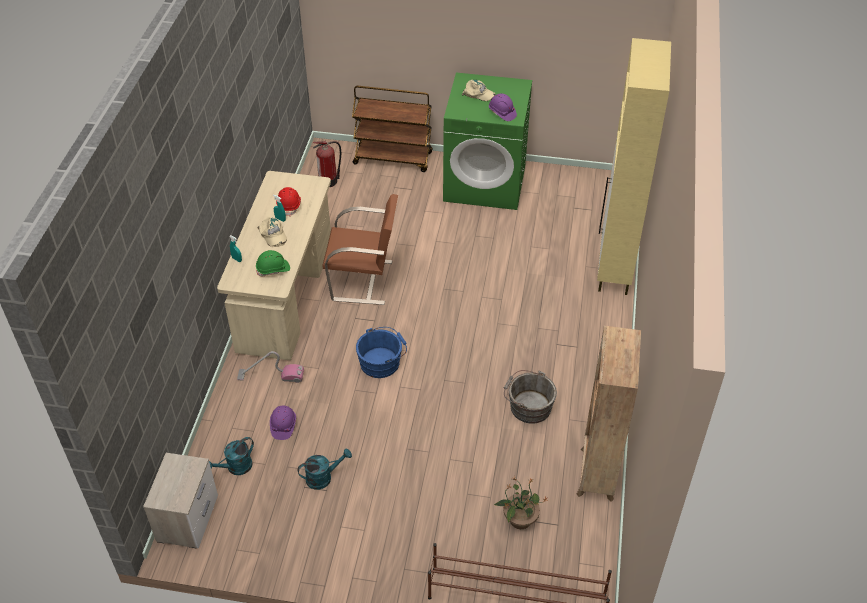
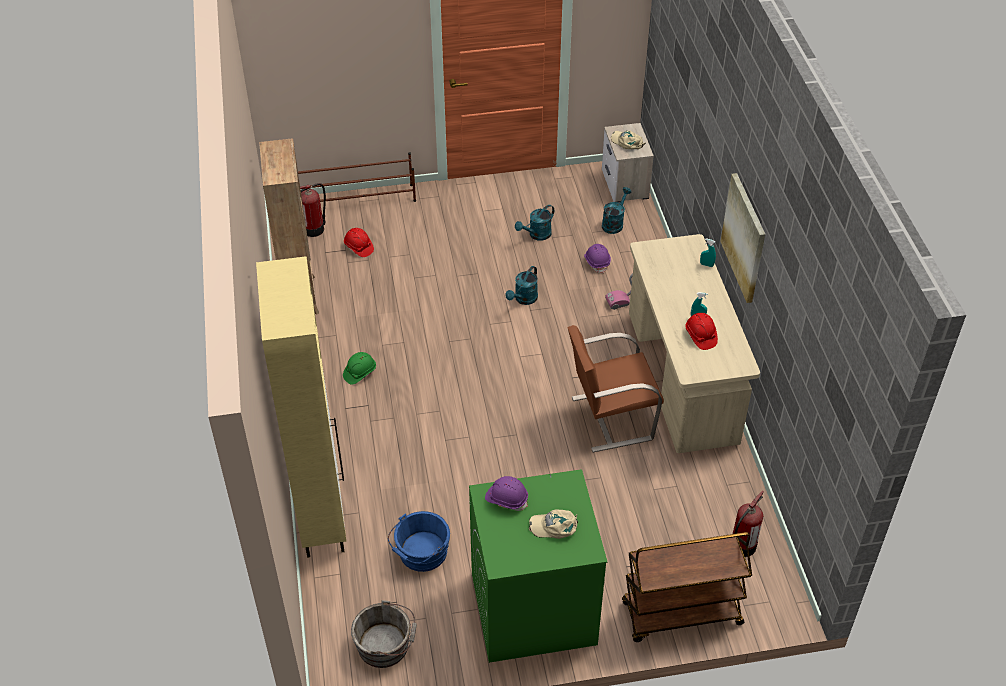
camera: 160 degrees right, 0 degrees up
(231, 167) = (744, 237): none -> picture
(272, 234) = (692, 299): beige cap -> beige cap (627, 142)
(273, 269) = (663, 264): green hard hat -> green hard hat (359, 373)
(376, 405) = (524, 299): none -> turquoise watering can
(382, 362) = (540, 339): blue bucket -> blue bucket (421, 553)
(519, 520) = (358, 247): potted plant -> red hard hat
(528, 406) = (379, 336): grey bucket -> grey bucket (386, 645)
(562, 563) = (314, 229): none -> fire extinguisher

